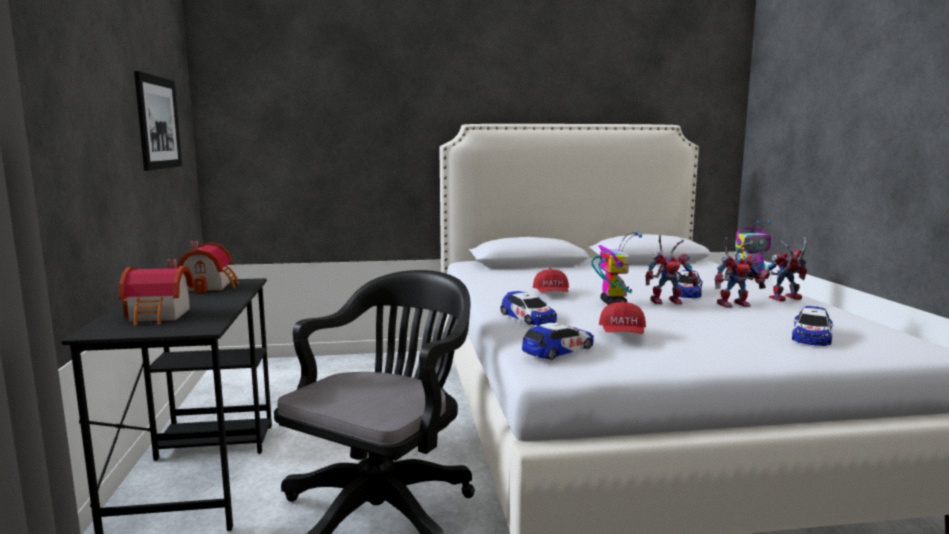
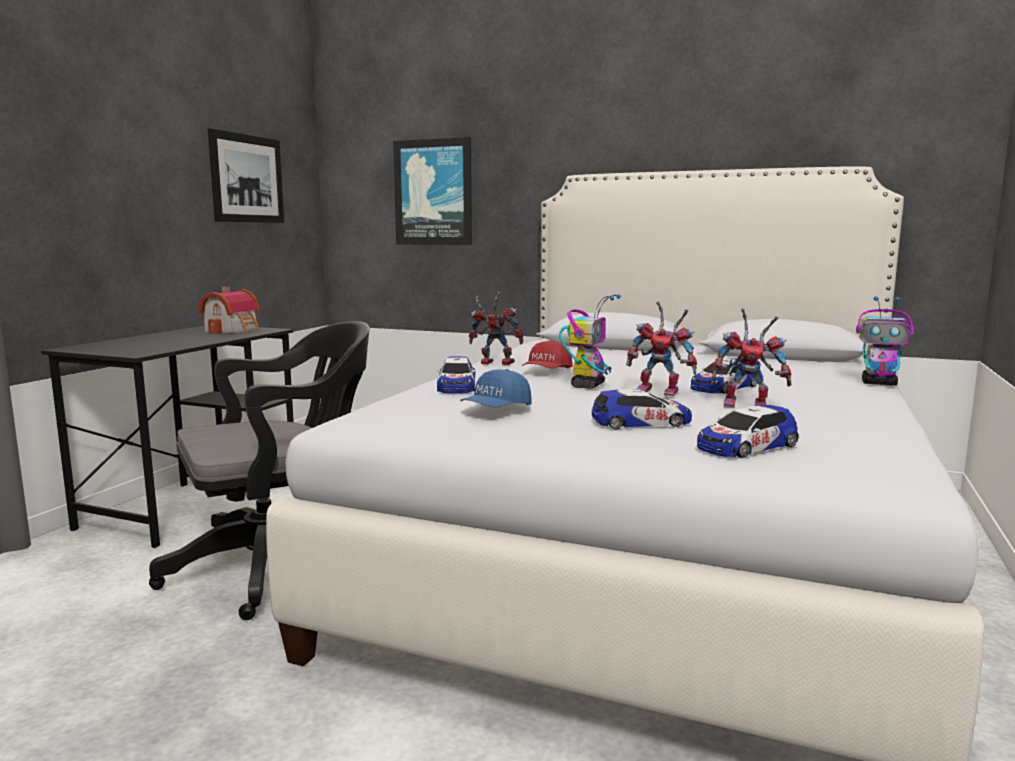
camera: 30 degrees right, 0 degrees up
(160, 316) = (139, 344): toy house -> none
(327, 135) = (433, 192): none -> picture
(558, 349) = (393, 411): toy car -> toy car (641, 422)
(622, 334) = (496, 409): red cap -> blue cap
(784, 299) = (846, 409): toy robot -> toy robot (493, 363)

